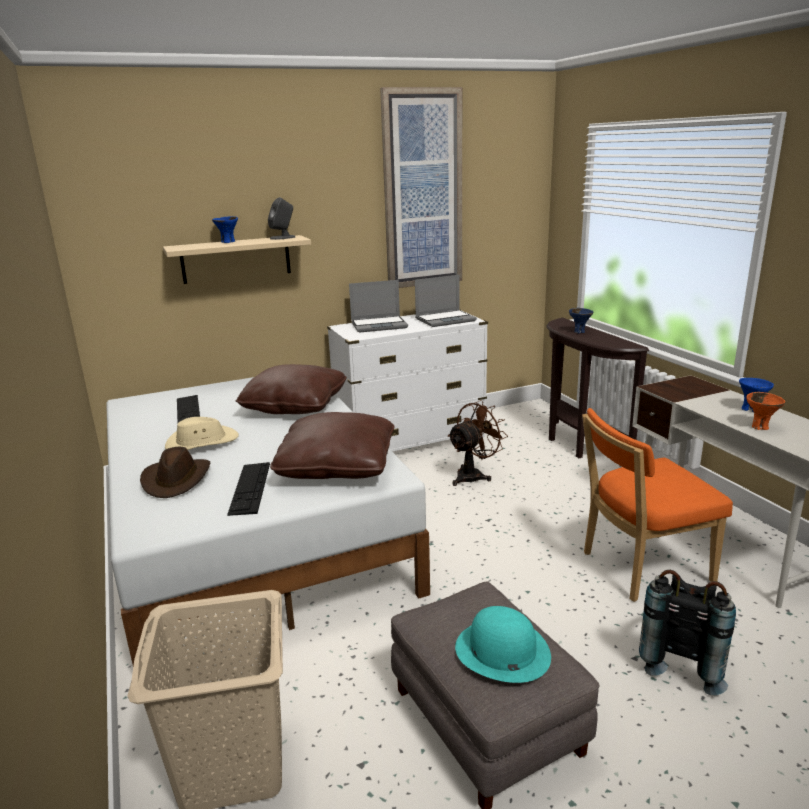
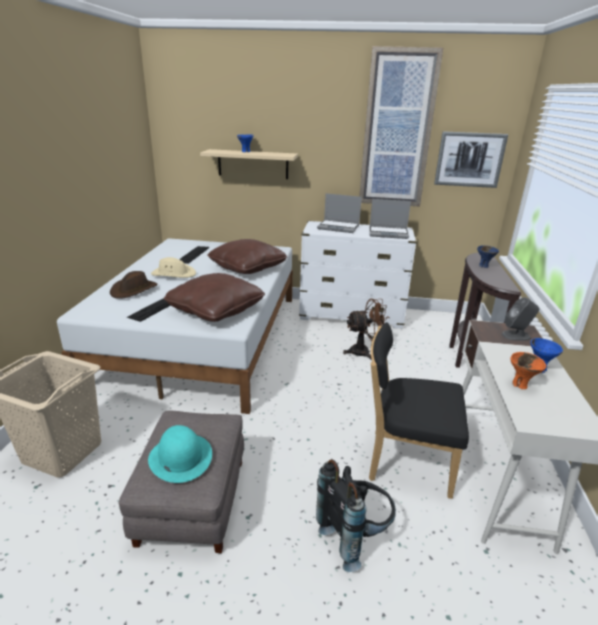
camera: 30 degrees right, 5 degrees up
(283, 237) = (282, 153): grey speaker -> grey speaker (516, 335)
(504, 216) = (469, 159): none -> picture
(640, 568) = (405, 461): orange chair -> black chair

